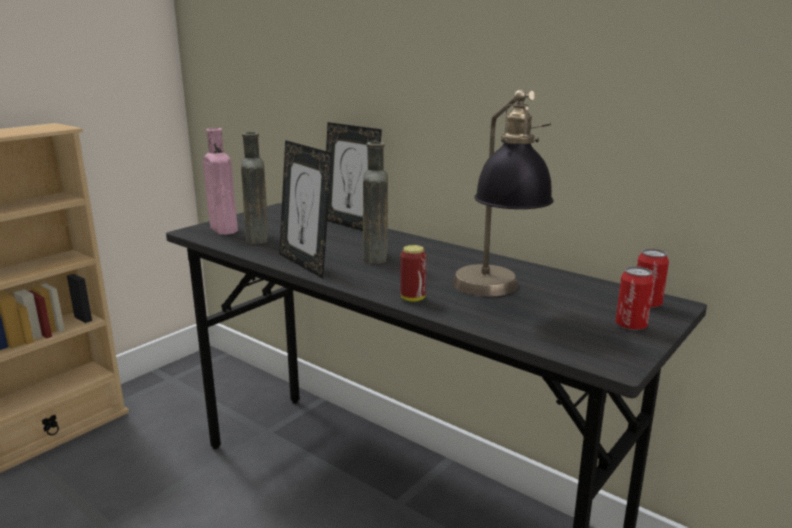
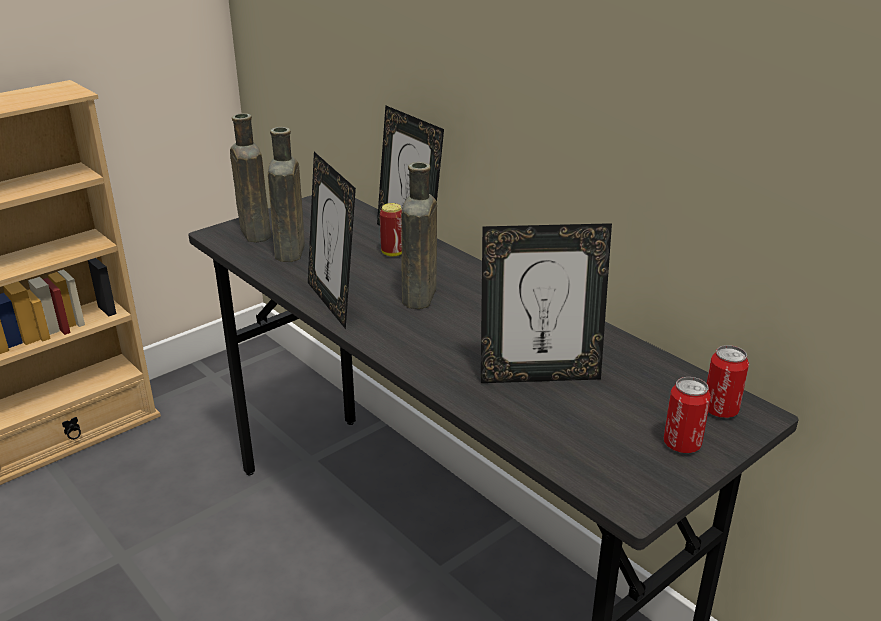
camera: 10 degrees right, 10 degrees up
(222, 229) = (254, 232): pink bottle -> brown bottle
(413, 298) = (438, 373): can -> can (393, 253)
(495, 294) = (539, 375): table lamp -> picture frame

